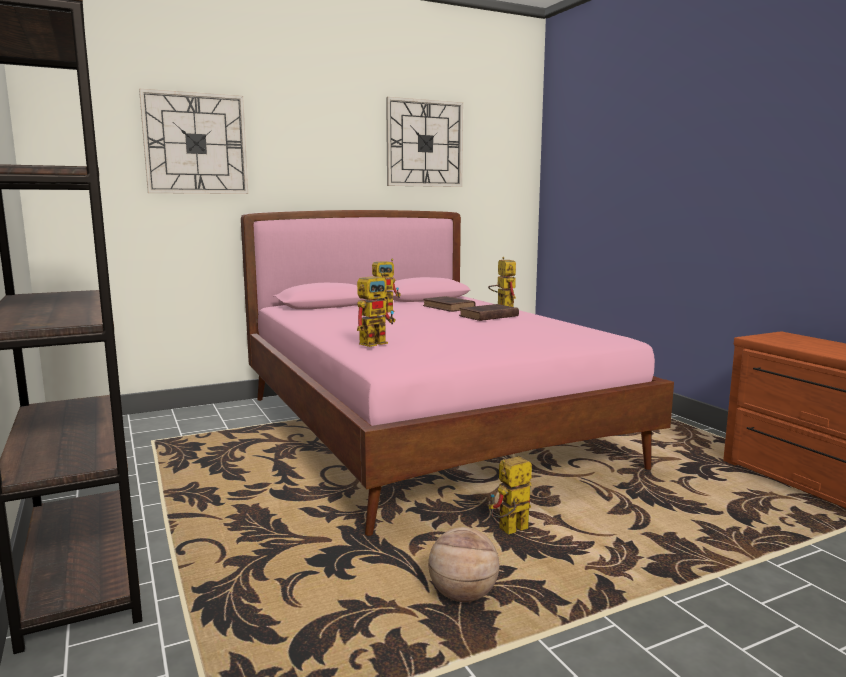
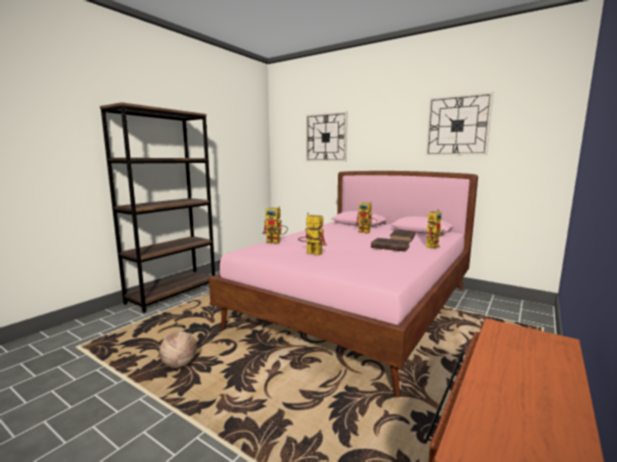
camera: 60 degrees right, 0 degrees up
(509, 532) = (250, 362): toy robot -> toy robot (310, 253)

